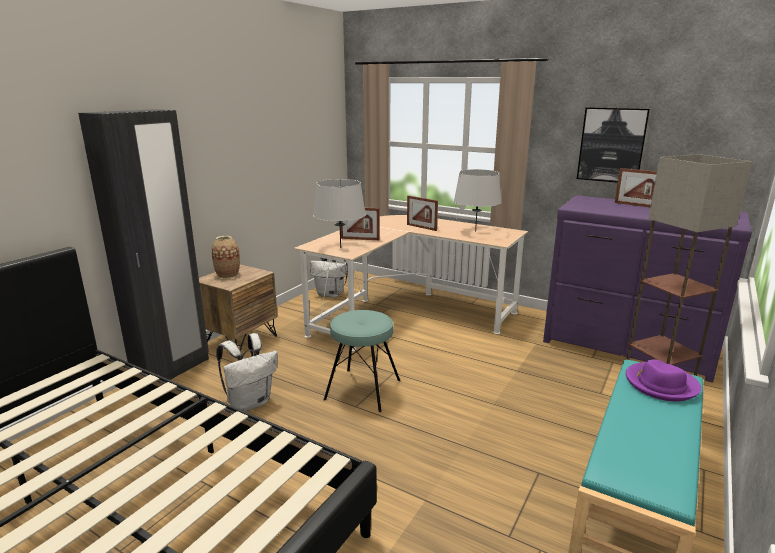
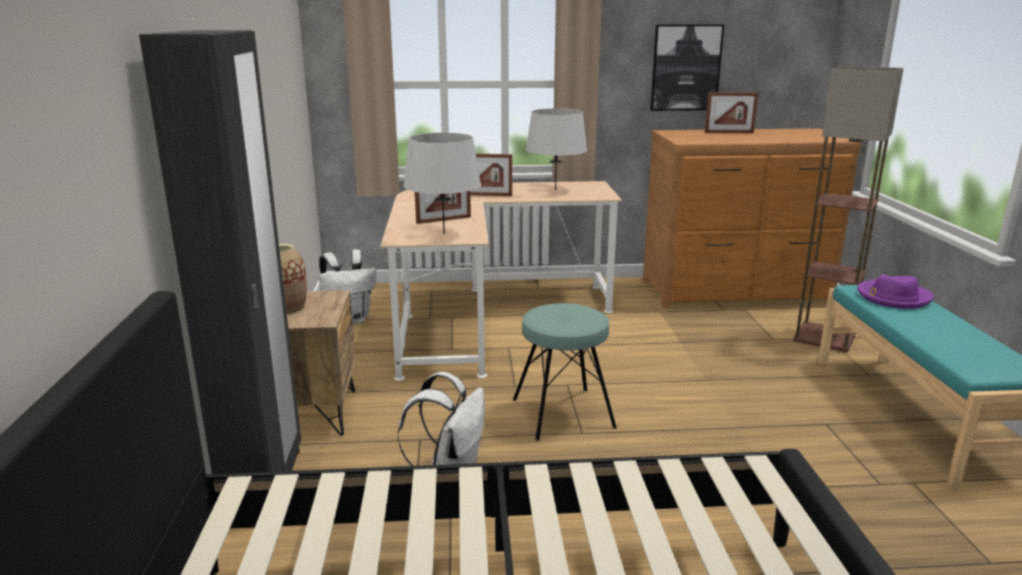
camera: 35 degrees left, 0 degrees up
(627, 346) = (736, 292): purple dresser -> brown dresser

